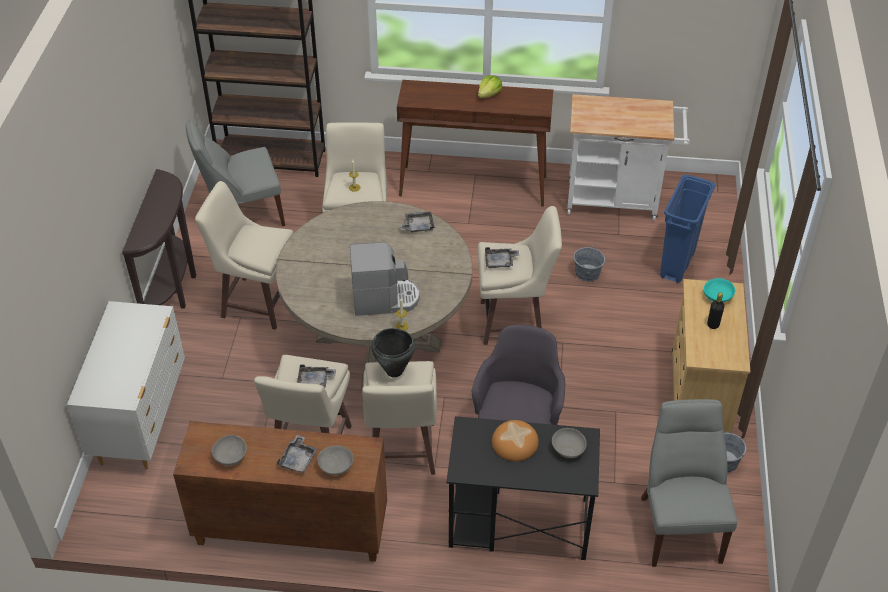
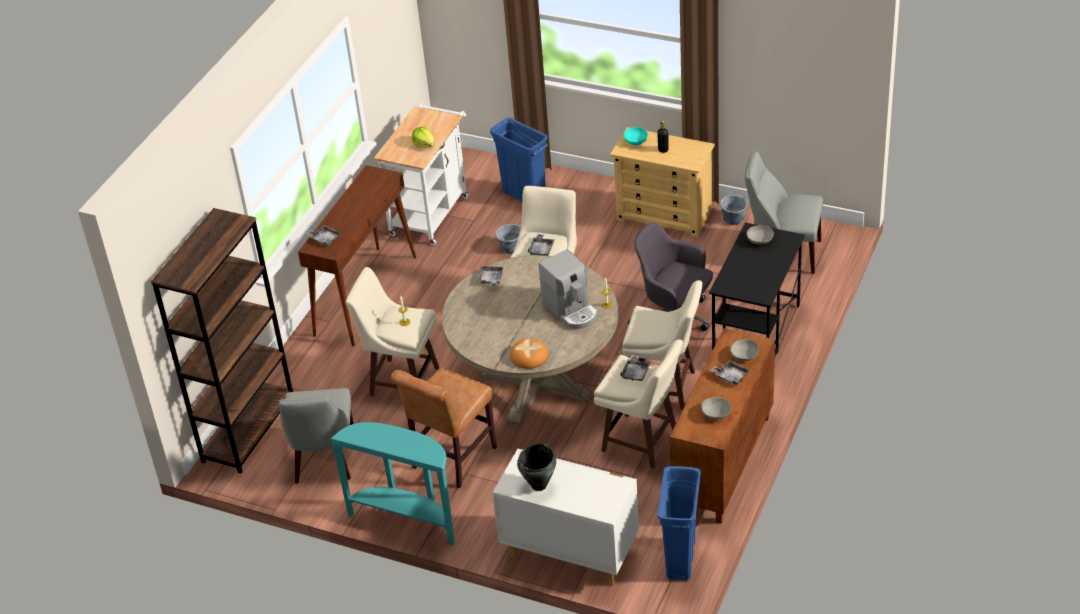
camera: 70 degrees left, 5 degrees down
(142, 517) = (680, 558): none -> blue trash can
(174, 289) = (406, 519): brown console table -> turquoise console table
(257, 302) = (451, 460): beige stool -> brown chair
(385, 299) = (571, 310): coffee machine -> coffee machine turned 135 degrees clockwise
(394, 371) = (641, 326): black cooking pot -> black cooking pot (539, 485)
(426, 91) = (324, 238): none -> grey tray
(489, 94) = (351, 202): lettuce -> lettuce (424, 144)
(515, 442) = (745, 265): bread -> bread (528, 356)

